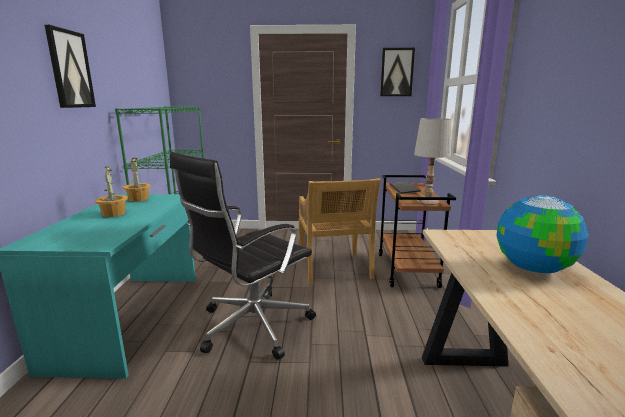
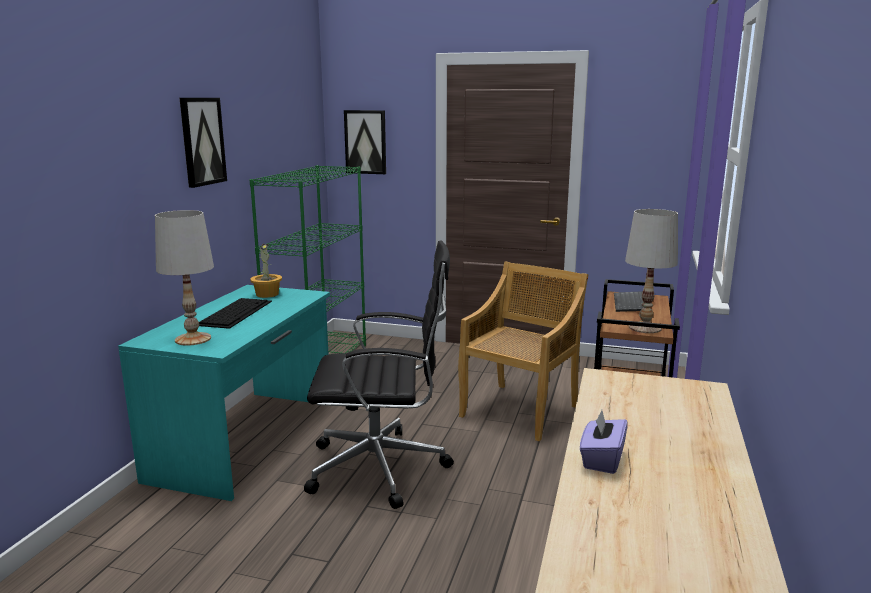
camera: 15 degrees right, 0 degrees up
(76, 238) = (193, 339): none -> white table lamp
(113, 214) = (235, 312): potted plant -> keyboard
(251, 326) = (382, 468): black office chair -> black office chair turned 150 degrees counterclockwise
(335, 269) = (520, 410): beige chair -> beige chair turned 150 degrees counterclockwise
(396, 72) = (651, 120): picture -> picture (365, 142)
(513, 303) = (601, 459): none -> purple tissue box
(532, 268) = (670, 428): globe -> none

